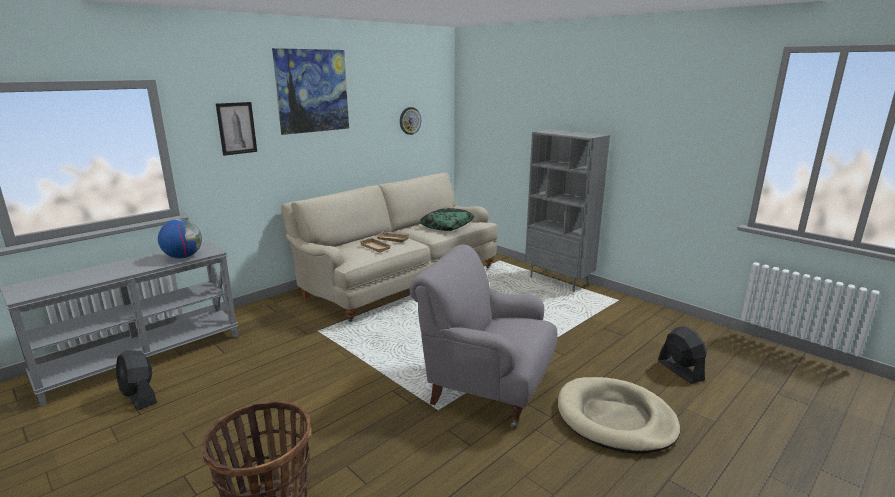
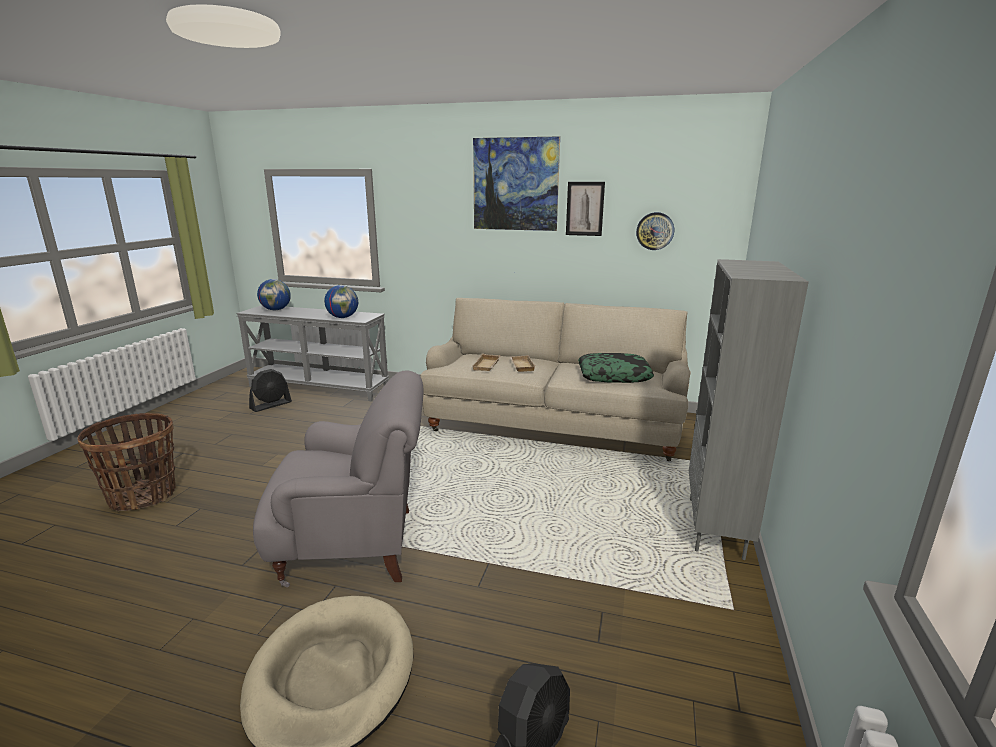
camera: 60 degrees right, 0 degrees up
(57, 281) = (276, 310): none -> globe
(140, 396) = (271, 405): black fan -> black fan turned 150 degrees counterclockwise
(236, 128) = (431, 217): picture -> picture (585, 209)
(486, 388) = (354, 545): grey armchair -> grey armchair turned 90 degrees clockwise

